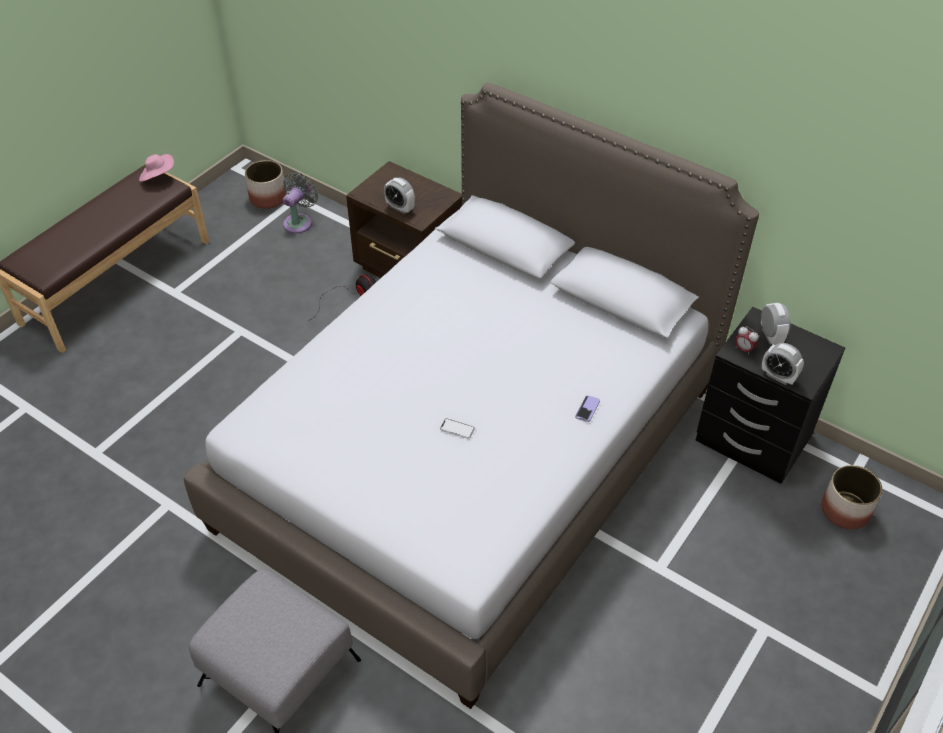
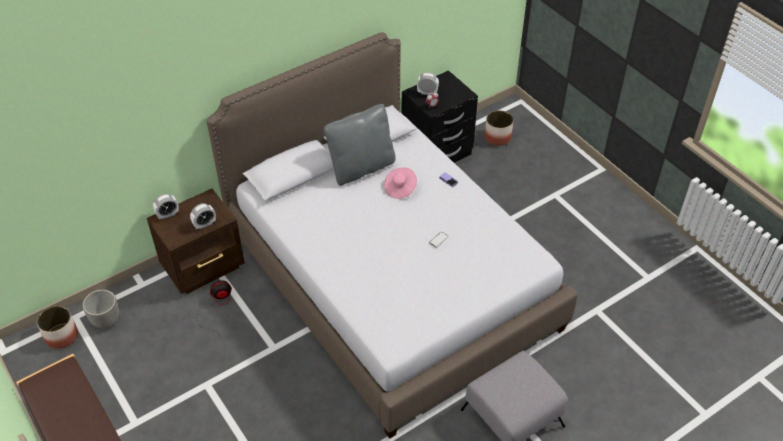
camera: 70 degrees left, 0 degrees up
(158, 176) = (45, 375): pink hat -> pink hat (400, 188)
(299, 222) = (106, 321): grey fan -> planter
(557, 306) = (361, 168): none -> grey pillow
(778, 376) = (457, 101): alarm clock -> alarm clock (168, 215)

